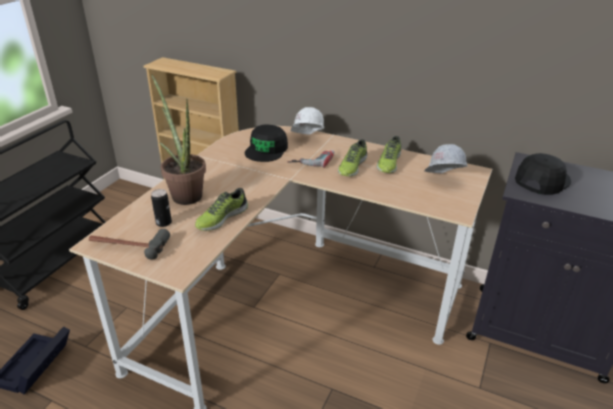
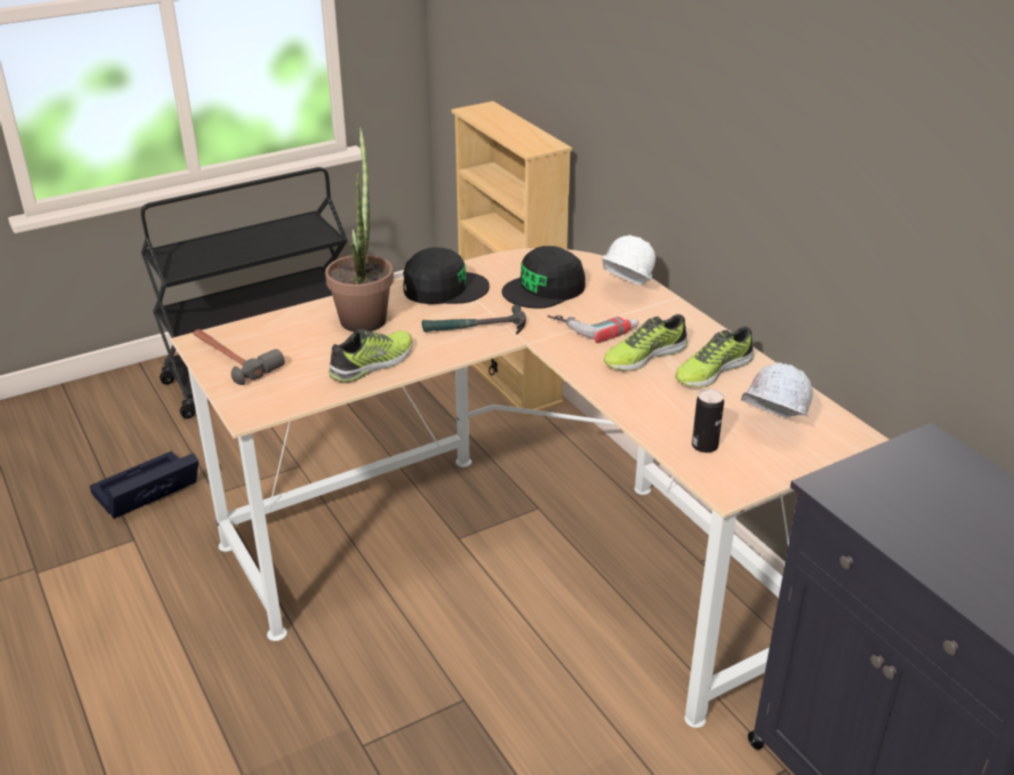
camera: 35 degrees right, 0 degrees up
(163, 223) = (299, 345): can -> can (704, 446)
(221, 218) = (373, 364): shoe -> shoe turned 150 degrees clockwise
(254, 180) = (474, 328): none -> hammer
(542, 180) = (905, 484): black cap -> black cap (444, 288)

